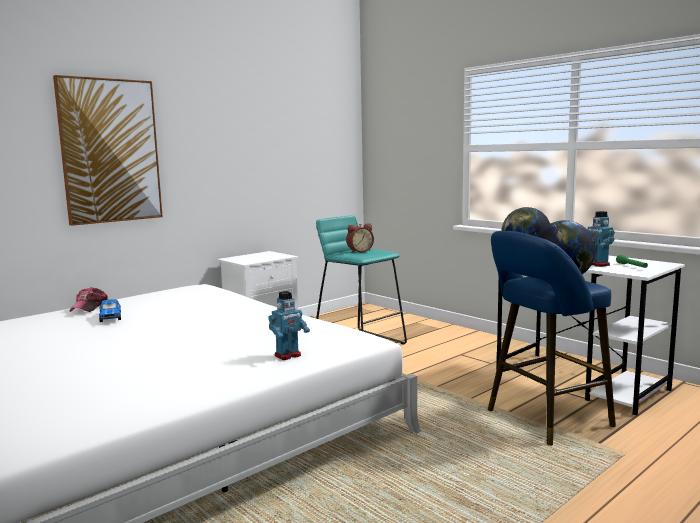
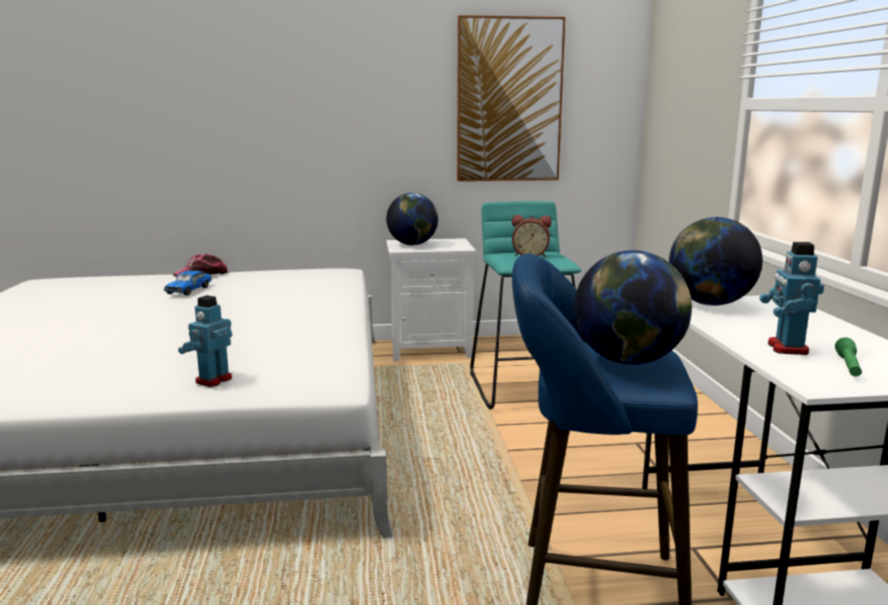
camera: 35 degrees right, 5 degrees up
(110, 151) = (254, 98): picture -> picture (509, 100)
(246, 259) = (412, 245): none -> globe
(288, 355) = (213, 380): toy robot -> toy robot turned 120 degrees clockwise

